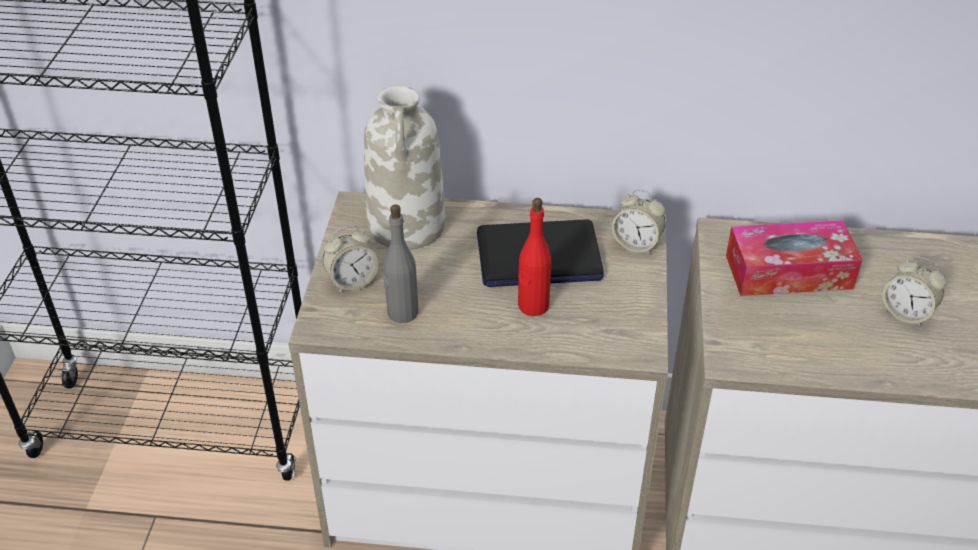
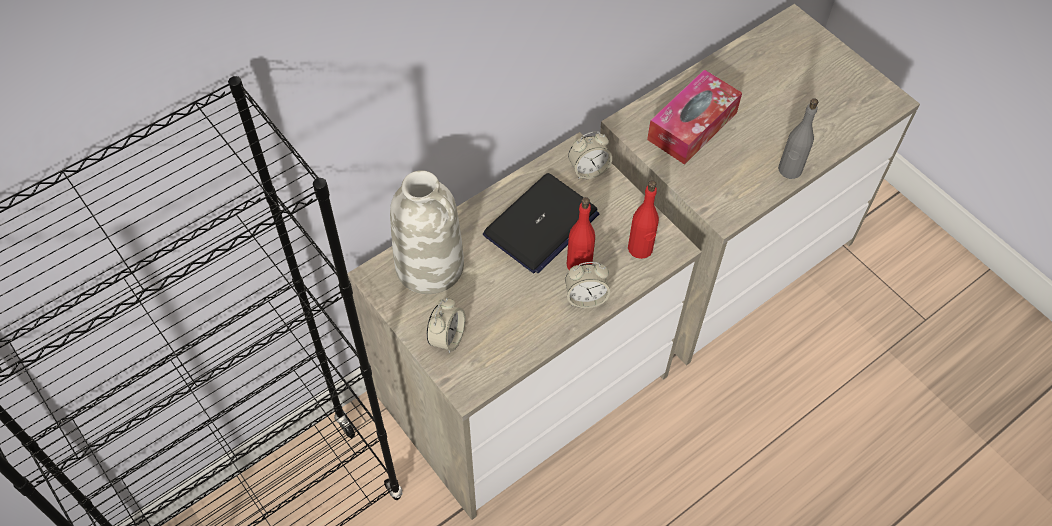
camera: 45 degrees left, 15 degrees up
(402, 312) = (507, 334): grey bottle -> grey bottle (789, 170)
(607, 331) = (640, 248): none -> red bottle
(906, 313) = (778, 110): alarm clock -> alarm clock (585, 297)

